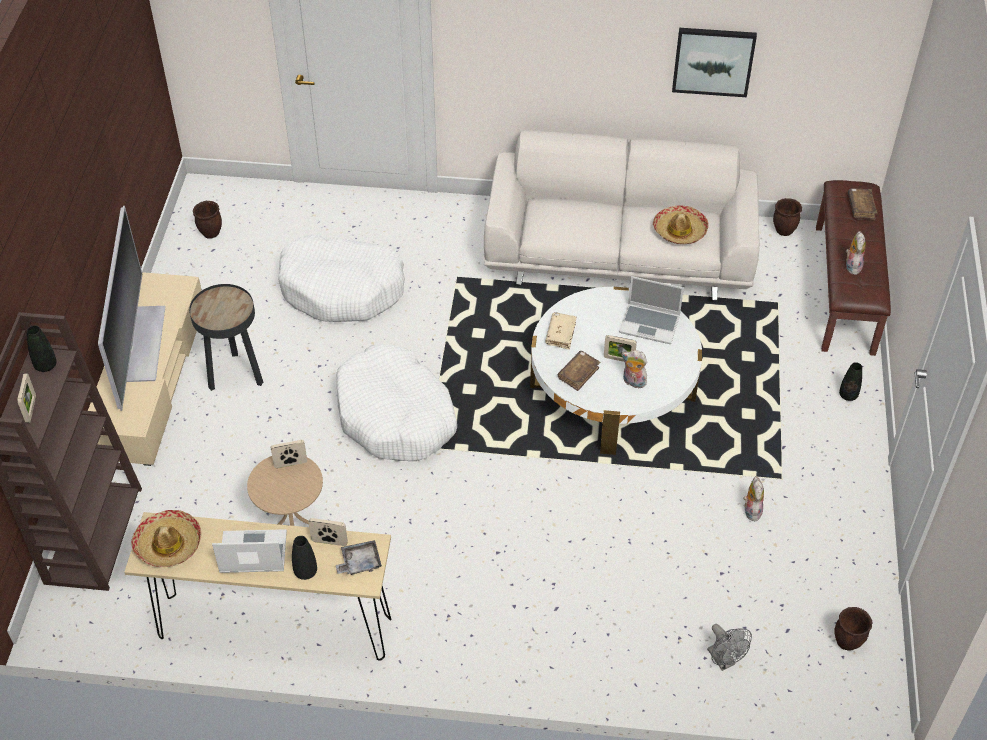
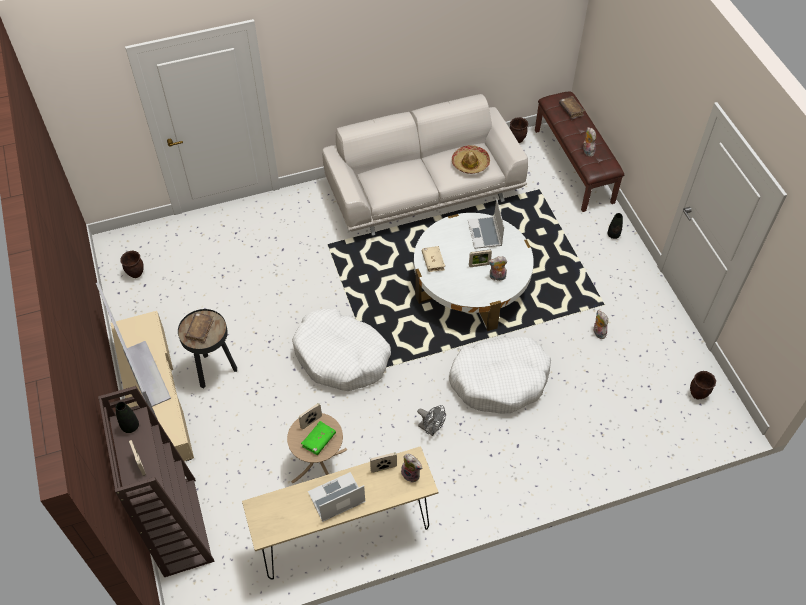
camera: 25 degrees left, 5 degrees up
(168, 544) = (274, 516): hat -> none
(287, 488) = (319, 440): none -> green book
(305, 572) = (380, 496): black vase -> none
(342, 289) = (253, 280): white dog bed -> white dog bed (500, 380)
(359, 562) = (412, 474): grey tray -> plush toy
(578, 374) = (459, 284): brown book -> brown book (200, 330)
(650, 324) = (485, 234): laptop -> laptop turned 90 degrees clockwise
(713, 61) = (460, 42): picture -> none
(724, 661) = (635, 436): grey fan -> grey fan (431, 429)

